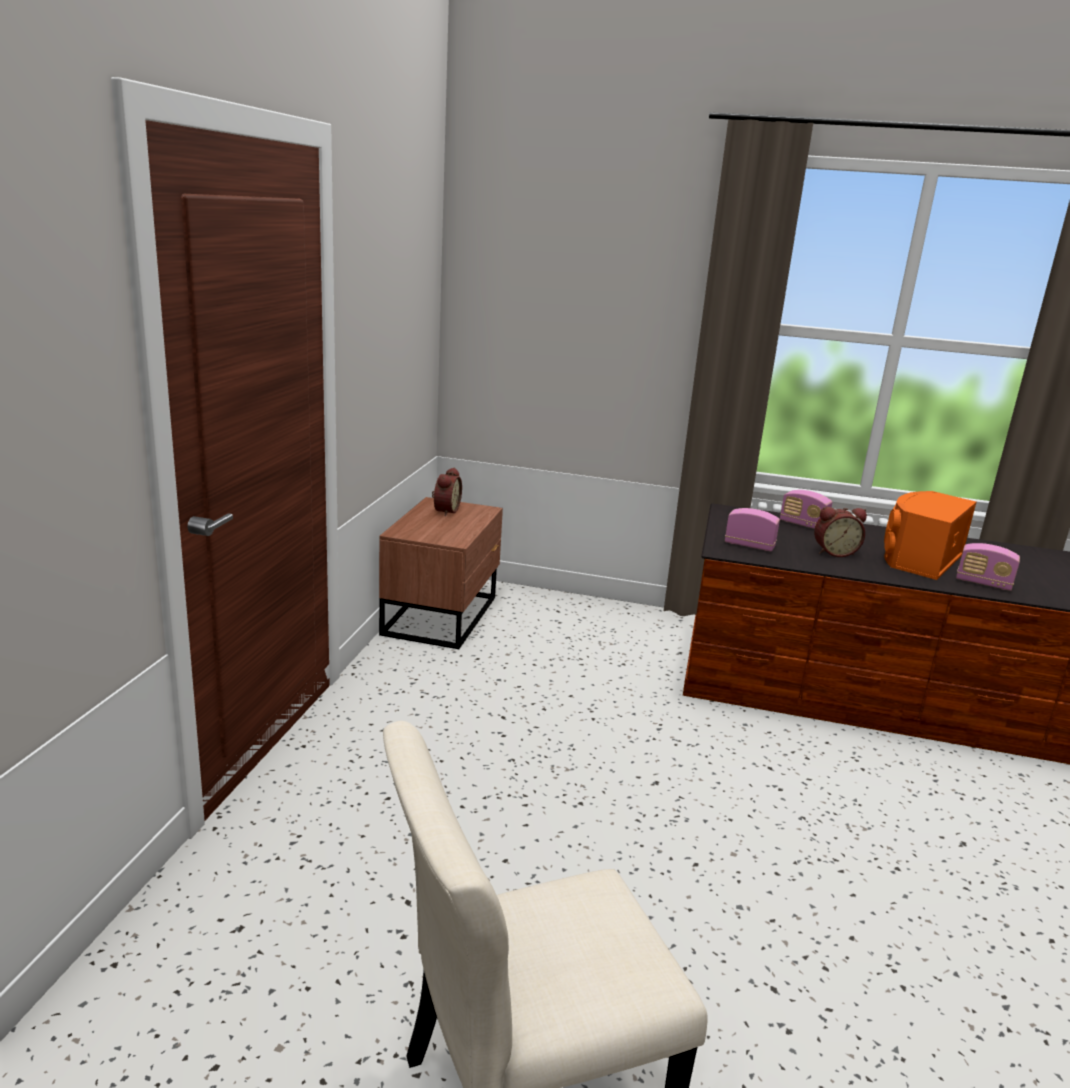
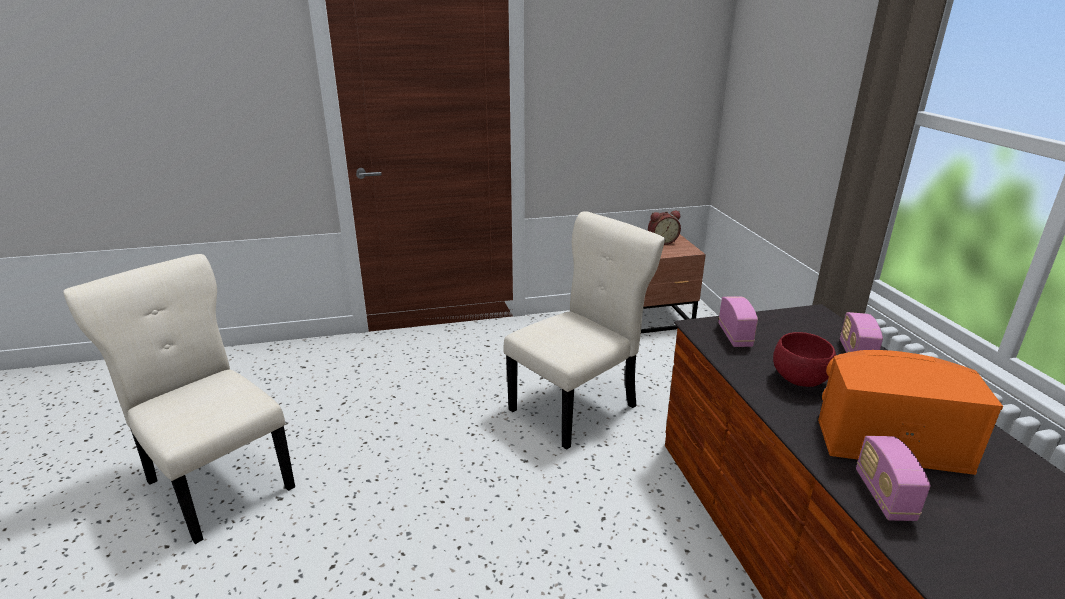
camera: 65 degrees right, 5 degrees up
(581, 715) = (577, 406): none -> beige chair
(834, 552) = (801, 381): alarm clock -> red bowl

